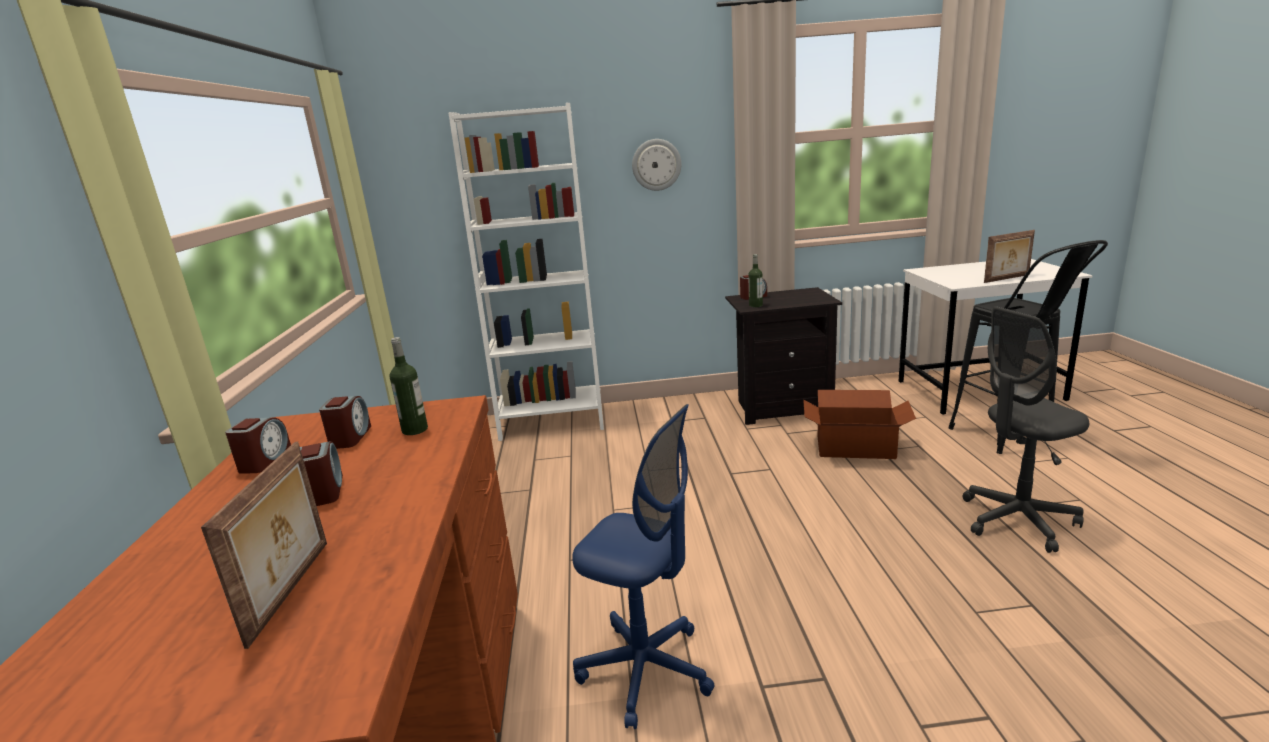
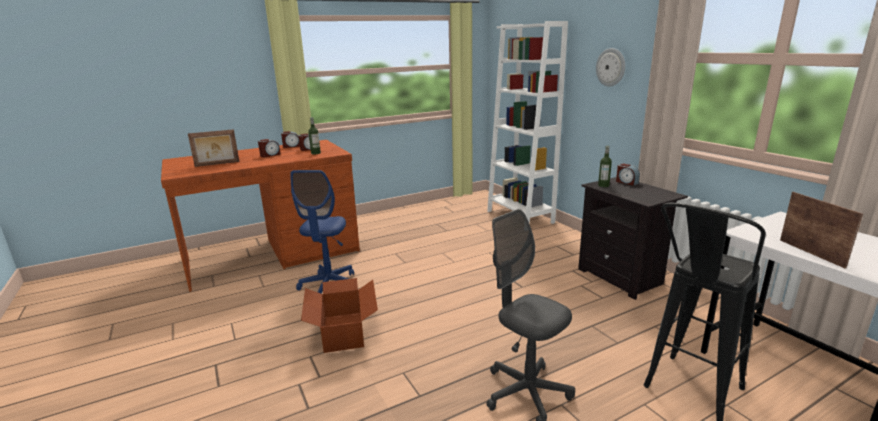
camera: 65 degrees right, 0 degrees up
(856, 448) = (584, 314): cardboard box -> cardboard box (342, 332)
(1007, 279) = (812, 253): picture frame -> picture frame turned 150 degrees counterclockwise

